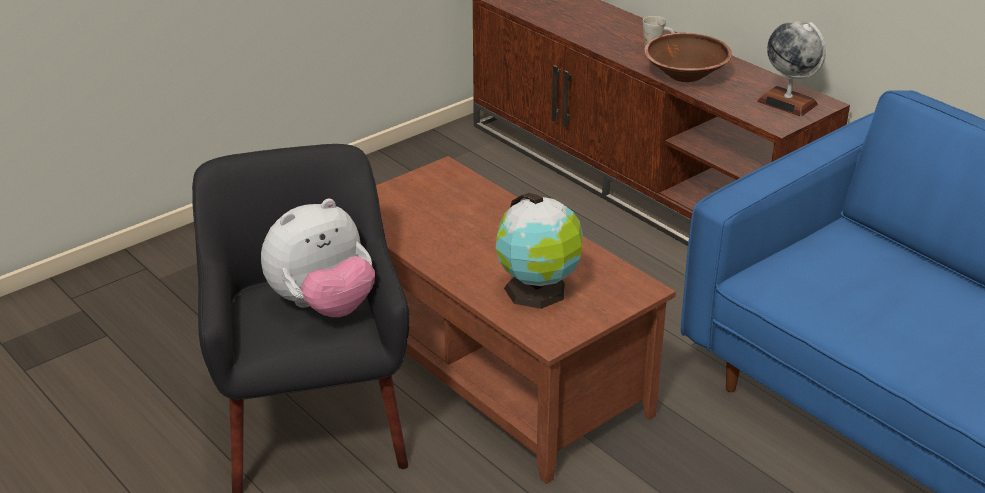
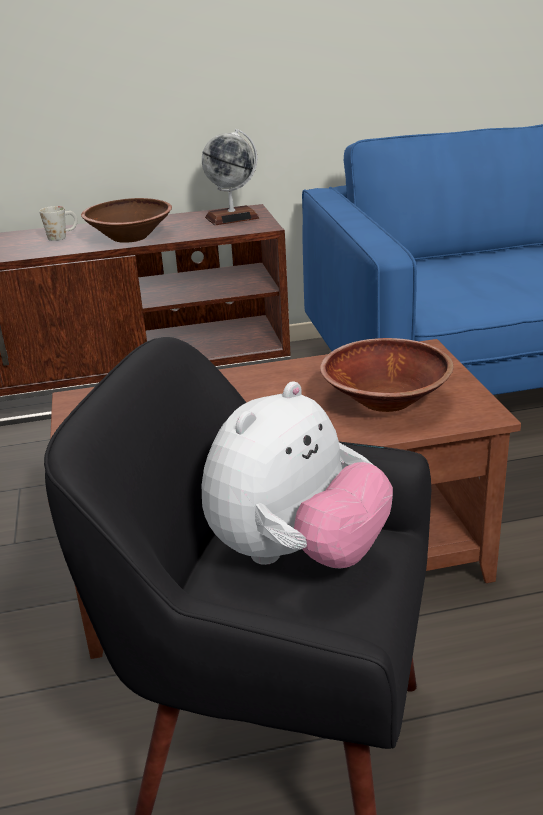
camera: 60 degrees left, 5 degrees down
(323, 306) = (297, 554): plush toy -> plush toy turned 45 degrees clockwise
(538, 291) = (386, 400): globe -> brown bowl

